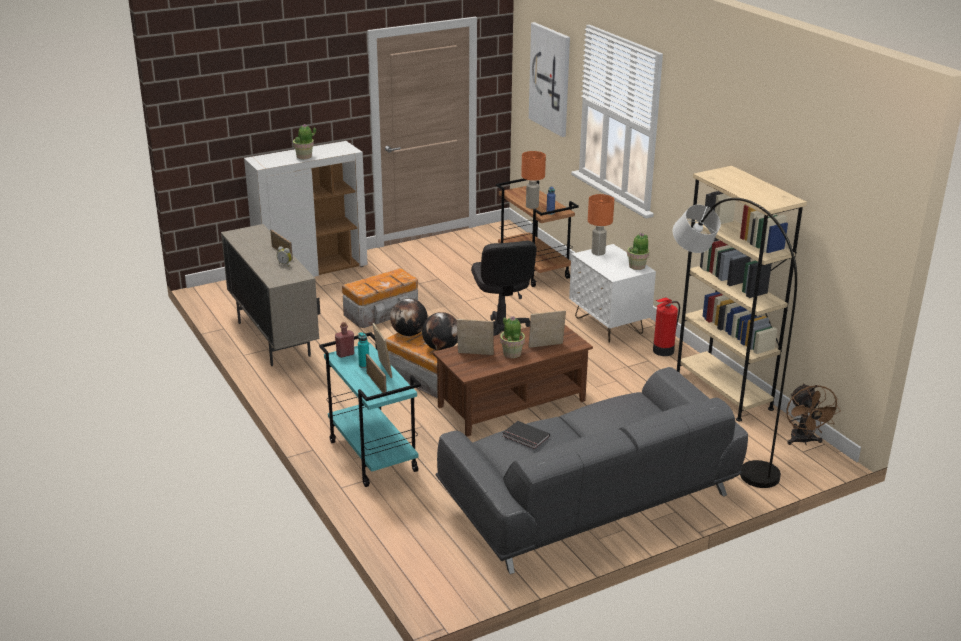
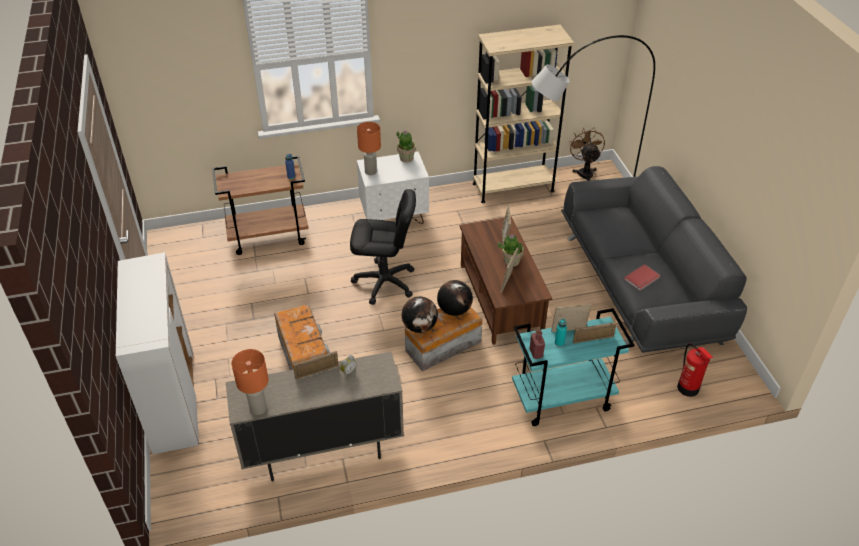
camera: 75 degrees left, 15 degrees up
(304, 156) = (150, 300): potted plant -> none
(525, 437) = (642, 279): black book -> red book
(532, 206) = (269, 184): orange table lamp -> orange table lamp (258, 408)
(550, 79) = (188, 70): picture -> none
(663, 351) = (446, 200): fire extinguisher -> fire extinguisher (688, 388)
(803, 441) = (584, 172): brown fan -> brown fan turned 105 degrees counterclockwise

